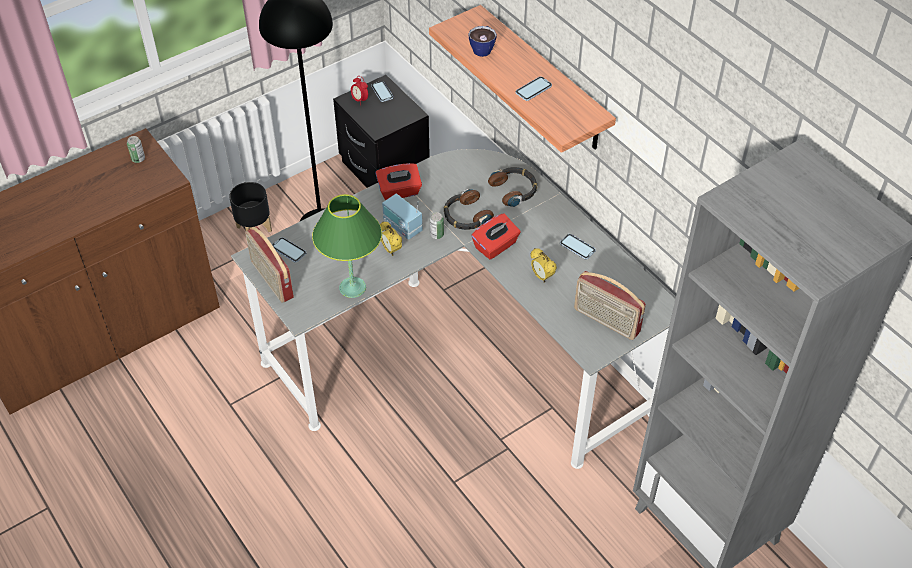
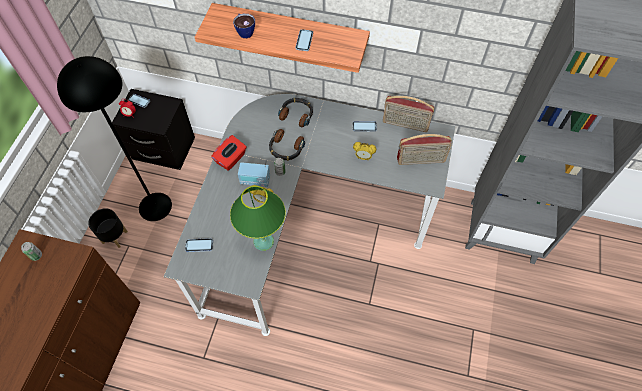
camera: 40 degrees left, 10 degrees up
(271, 280) = (207, 273): radio -> radio (405, 124)
(495, 246) = (320, 156): red tissue box -> none

